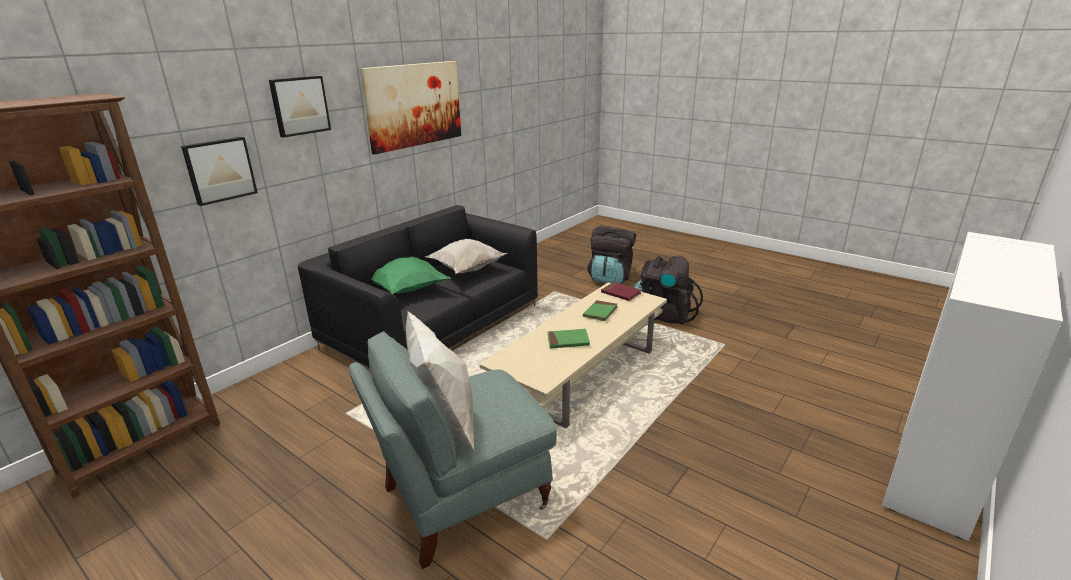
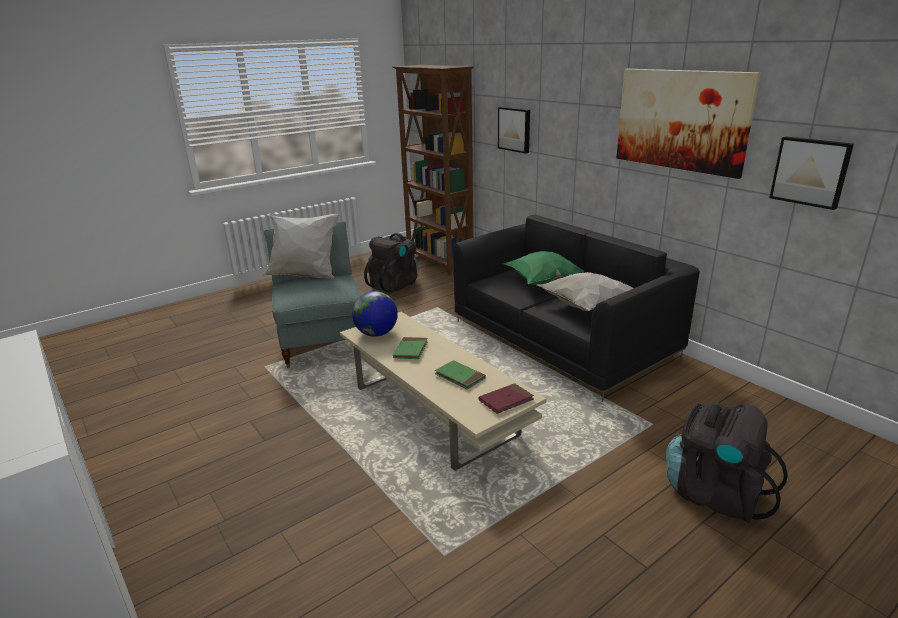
camera: 105 degrees right, 0 degrees up
(299, 105) = (569, 95): picture -> picture (810, 171)
(542, 367) = (376, 334): none -> globe
(663, 315) = (558, 517): black backpack -> black backpack (394, 285)

